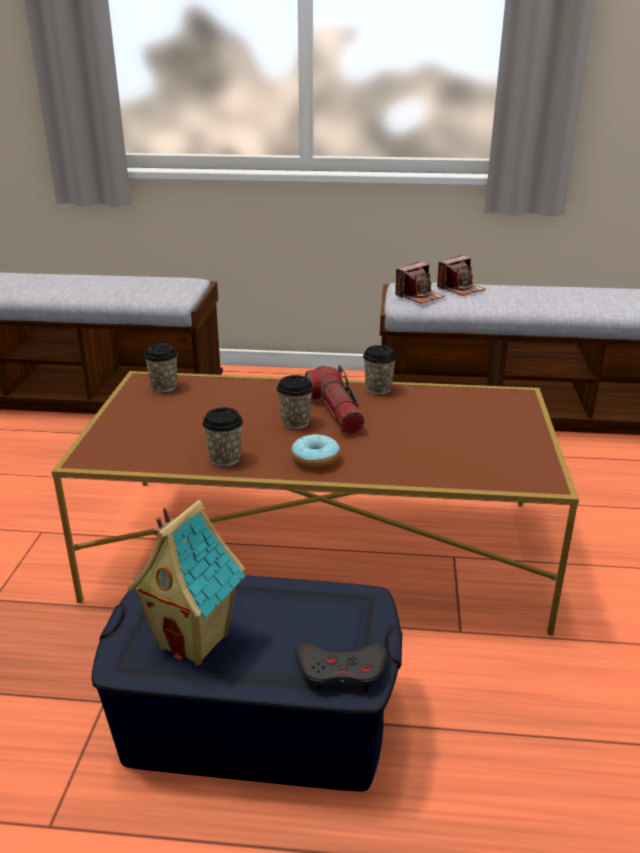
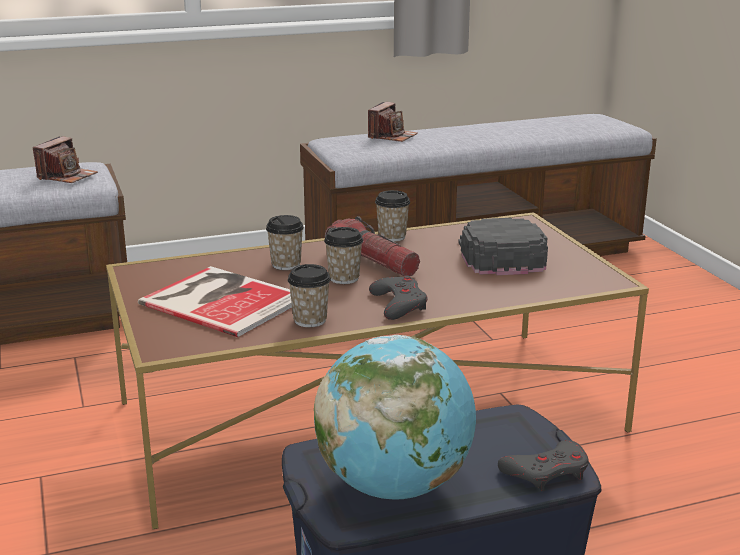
camera: 25 degrees left, 5 degrees down
(164, 387) = (166, 272): cup -> cup (286, 265)
(178, 422) = (222, 299): none -> book
(195, 640) = (394, 485): toy house -> globe
(315, 460) = (399, 304): donut -> grey game controller
(419, 296) = (359, 148): camera -> camera (67, 176)
(460, 426) = (498, 254): none -> black cap

